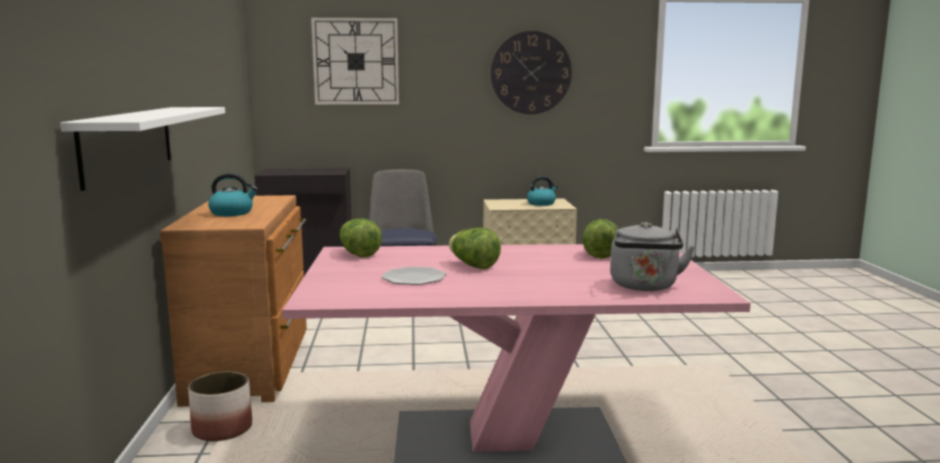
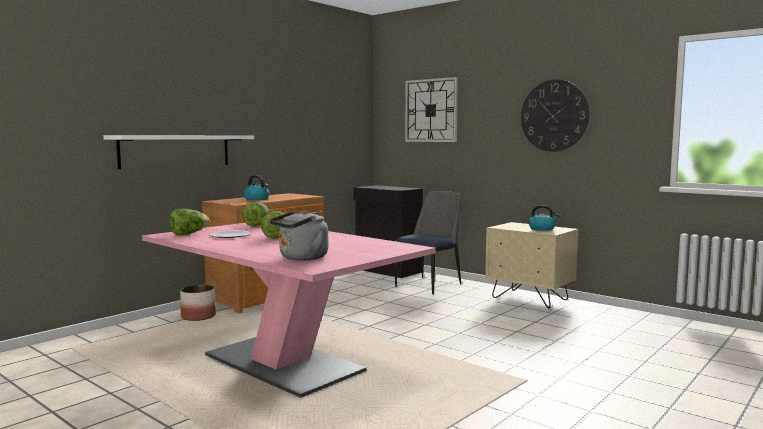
camera: 45 degrees right, 5 degrees down
(600, 254) = (361, 244): lettuce -> lettuce (188, 234)

